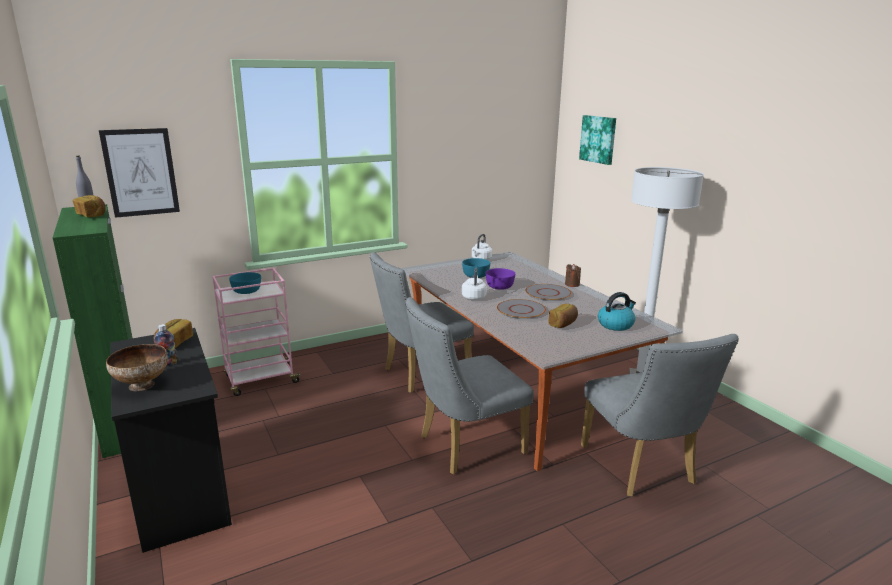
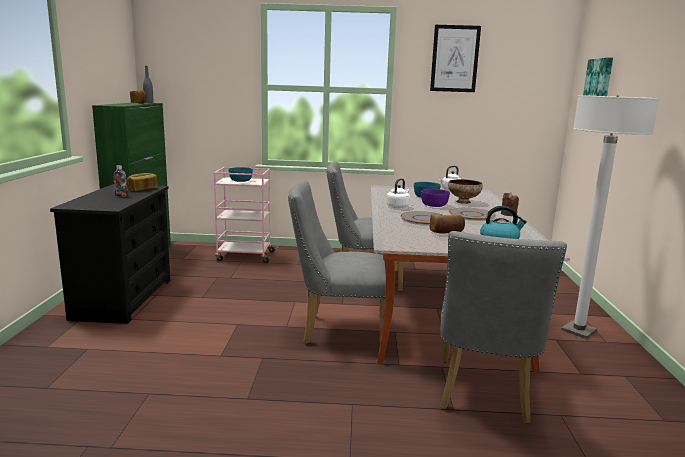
camera: 30 degrees right, 5 degrees down
(141, 172) = (191, 84): picture -> picture (455, 59)
(143, 385) = (90, 201): bowl -> bowl (464, 202)

